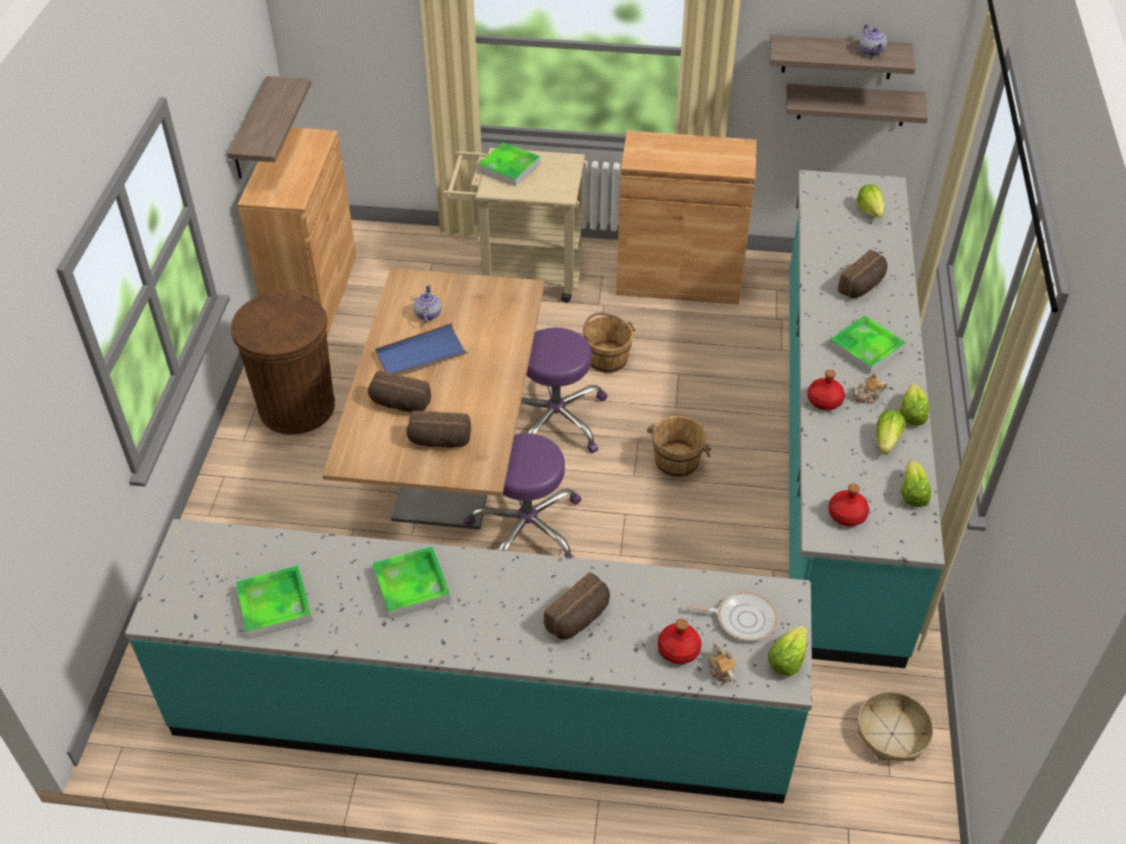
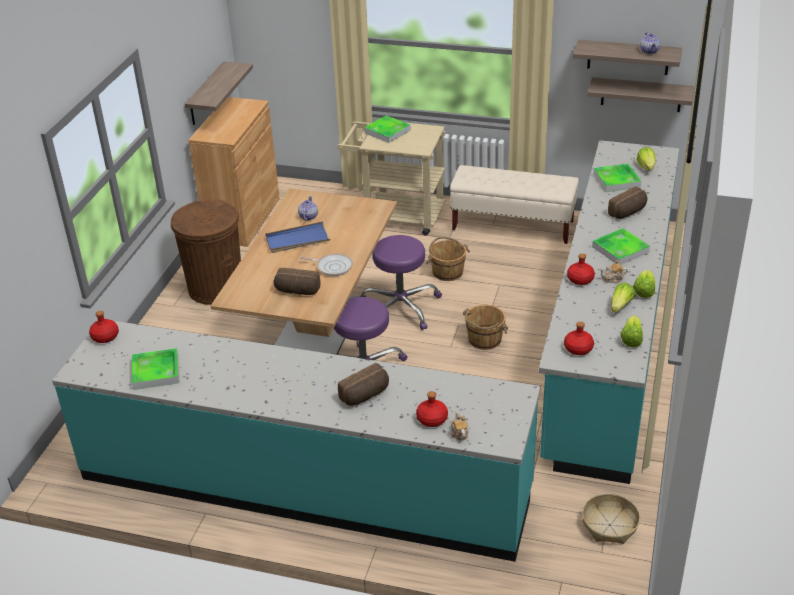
camera: 10 degrees right, 10 degrees down
(187, 550) = (105, 336): none -> red bottle
(399, 404) = (275, 268): bread -> none
(411, 585) = (252, 367): tray -> tray (616, 180)
(678, 280) = (513, 226): brown cabinet -> beige bench
(742, 618) = (483, 404): frying pan -> frying pan (332, 266)
(786, 660) = (509, 431): lettuce -> none

